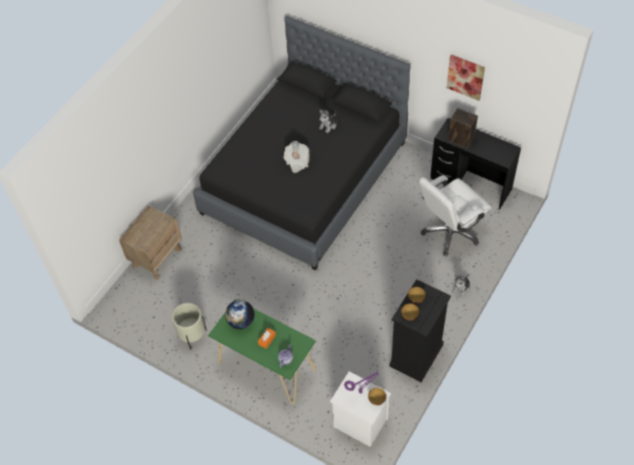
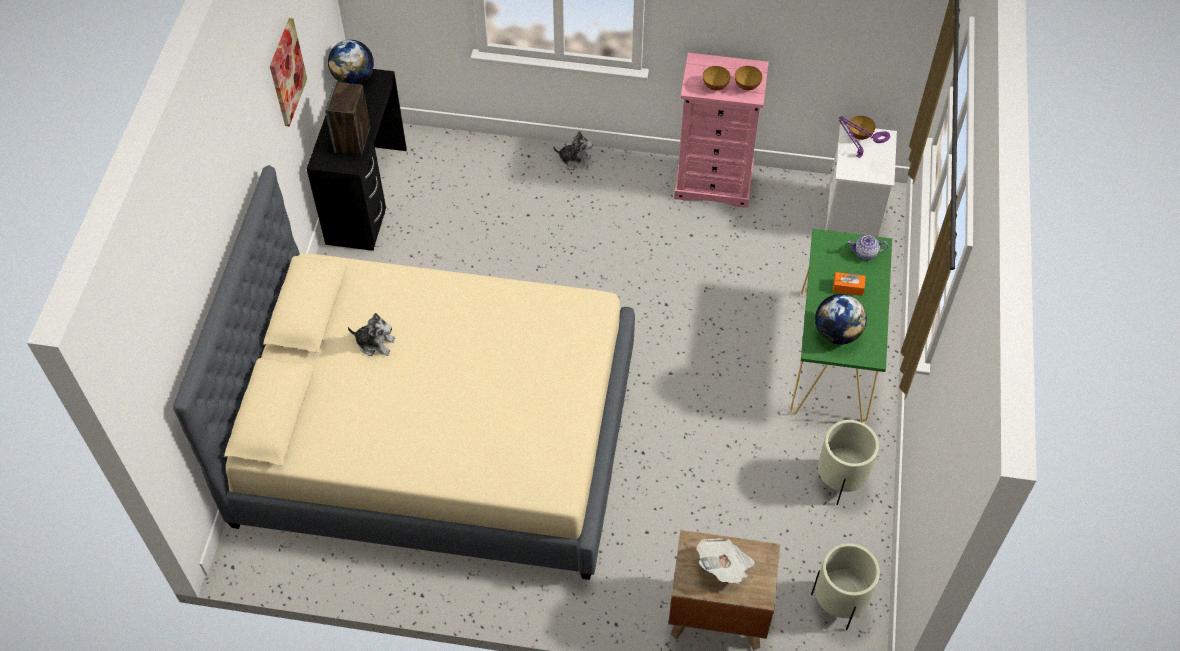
camera: 115 degrees left, 0 degrees up
(133, 308) = (839, 603): none -> beige planter
(297, 162) = (482, 362): newspaper -> newspaper (724, 566)
(304, 178) = (437, 435): black bed -> beige bed
(416, 355) = (714, 182): black dresser -> pink dresser
(450, 232) = (476, 198): white office chair -> none
(508, 149) = (353, 78): none -> globe

